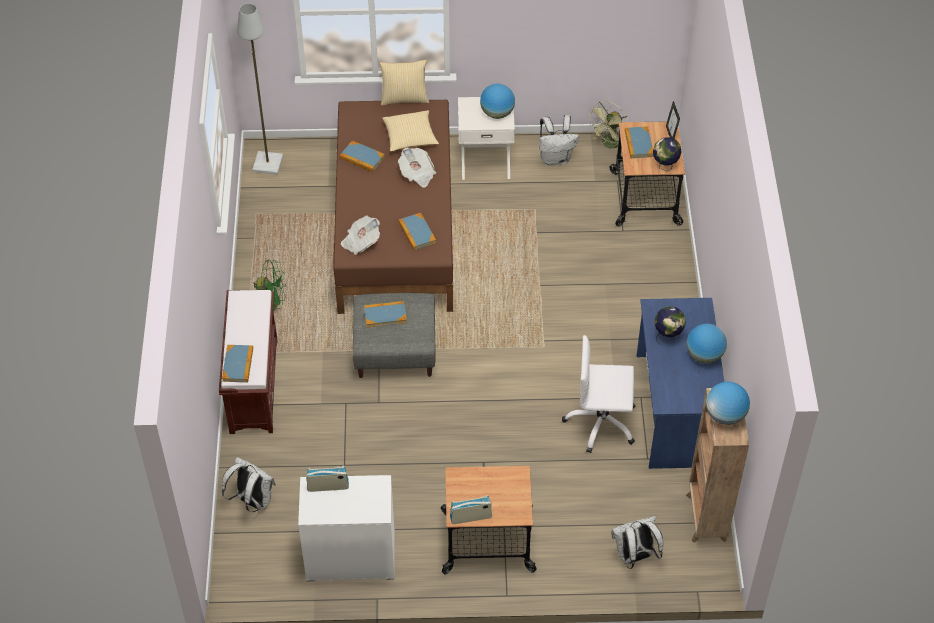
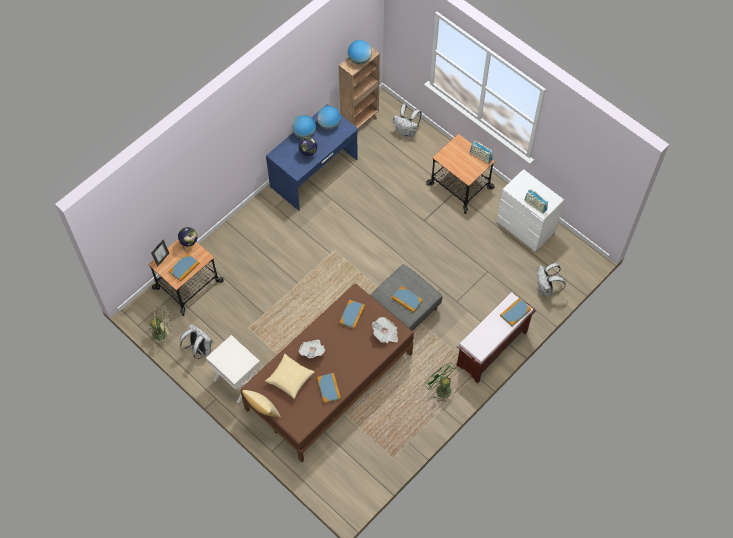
camera: 135 degrees left, 10 degrees up
(268, 164) = (352, 490): grey floor lamp -> none
(497, 113) = (227, 353): globe -> globe (329, 124)
(601, 423) = (353, 194): white office chair -> none

